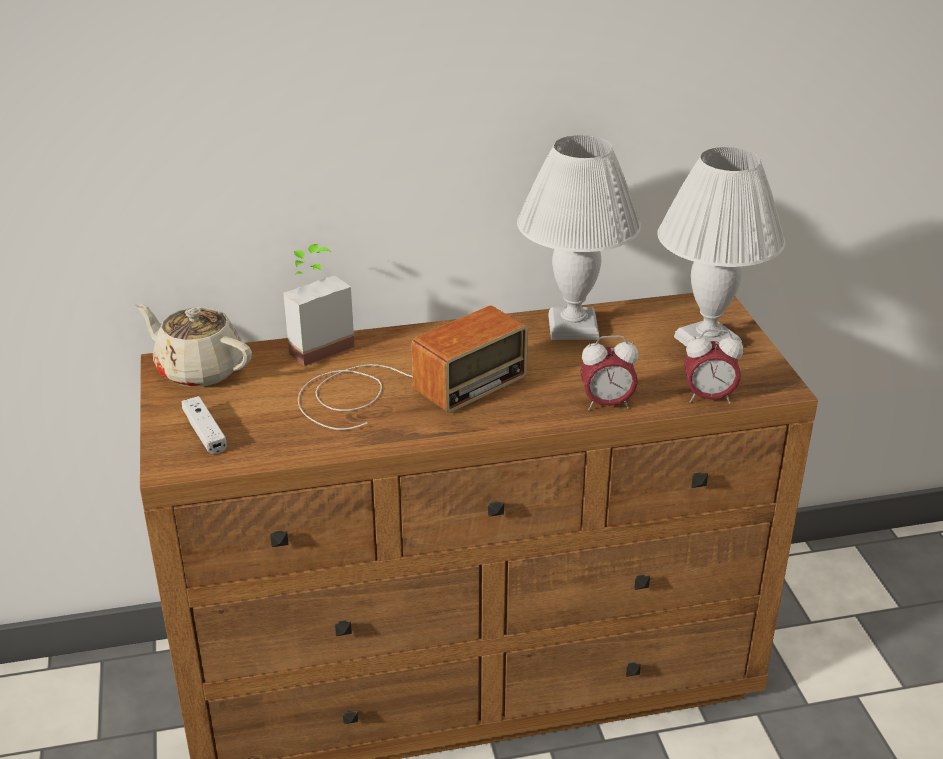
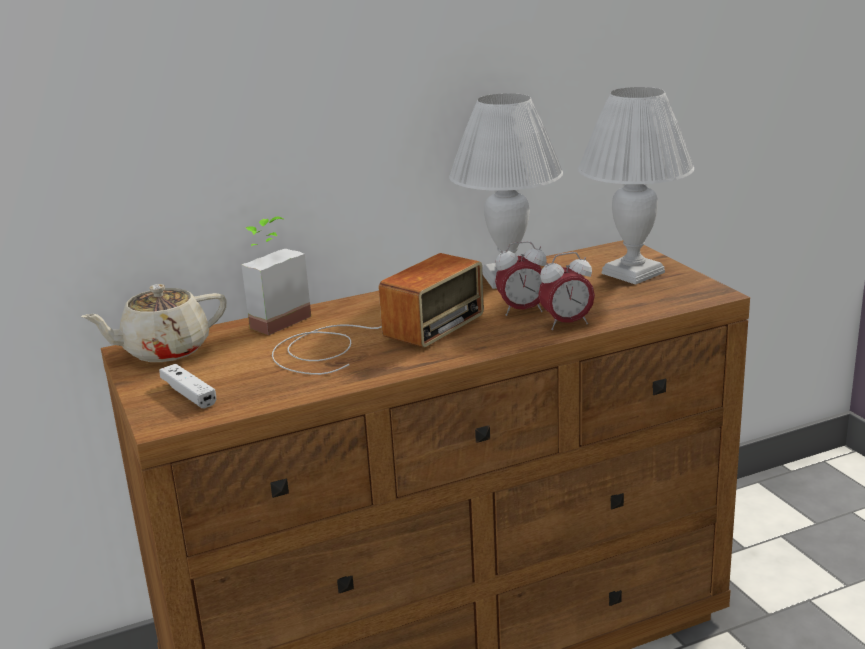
camera: 10 degrees left, 10 degrees down
(199, 369) = (164, 350): beige teapot -> beige teapot turned 45 degrees counterclockwise
(708, 398) = (655, 308): alarm clock -> alarm clock (522, 311)

